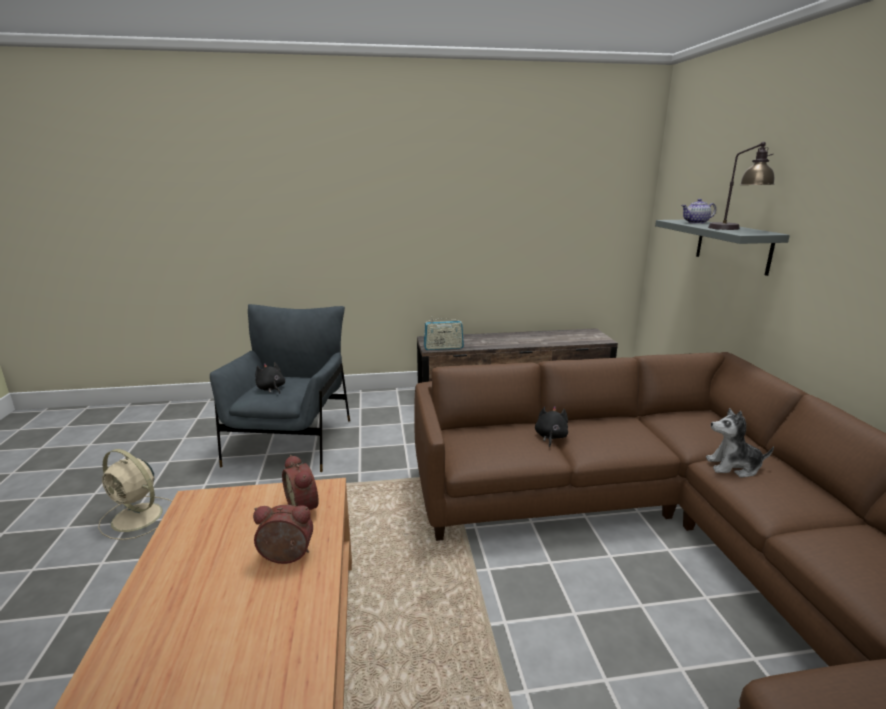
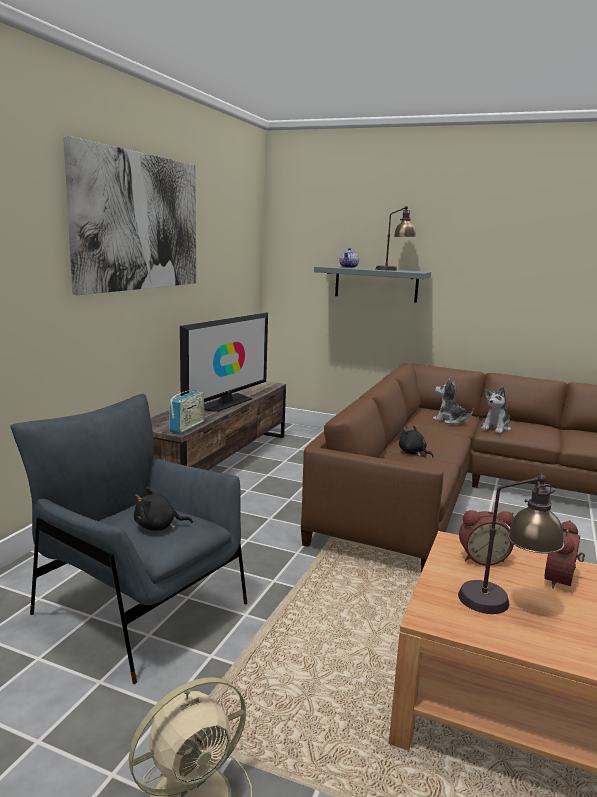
camera: 60 degrees left, 5 degrees down
(227, 529) = (504, 603): none -> table lamp
(439, 178) = (138, 222): none -> picture
(518, 341) = (225, 403): none -> television
(694, 434) = (449, 420): none -> plush toy

